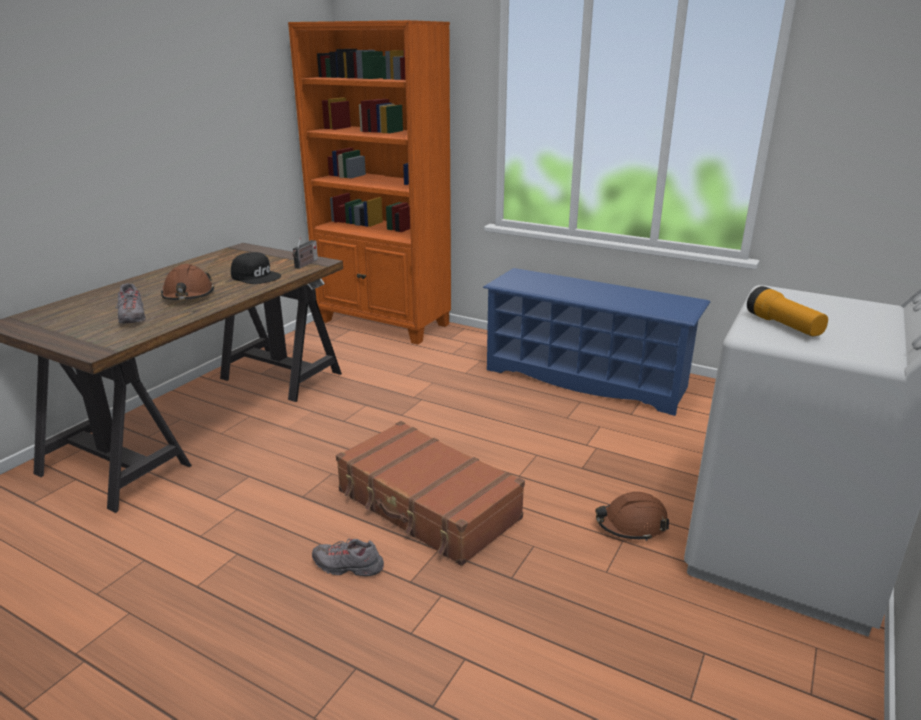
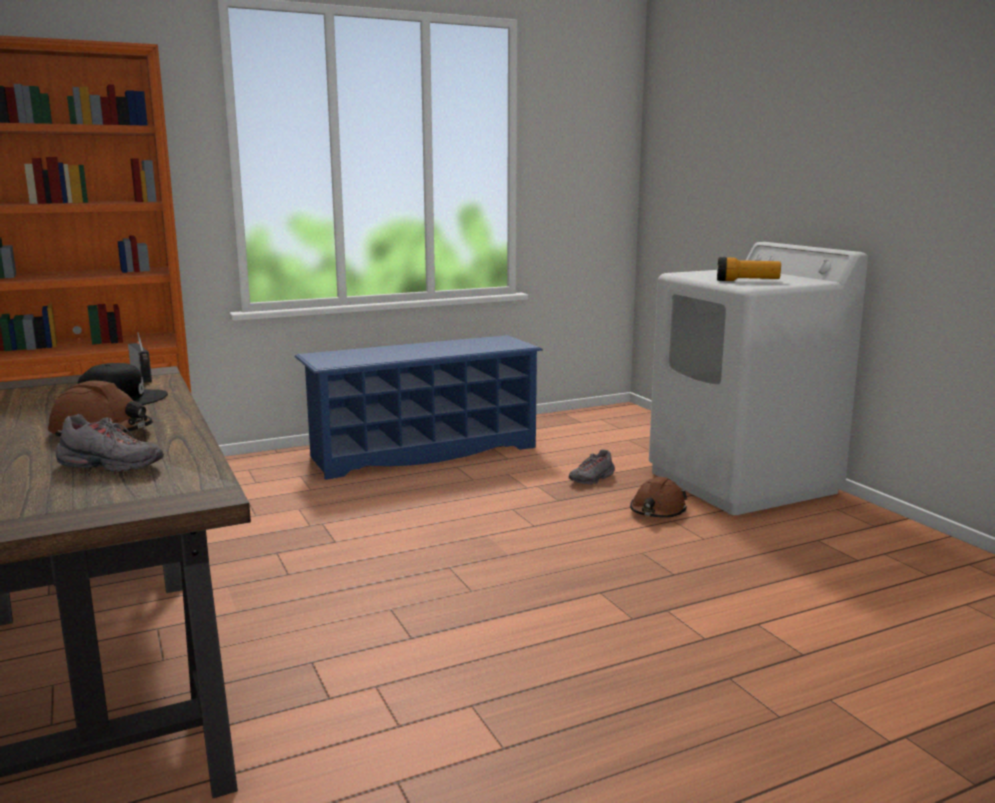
camera: 55 degrees left, 10 degrees down
(348, 567) = (576, 643): grey shoe -> grey shoe (592, 479)
(427, 505) = (525, 577): brown suitcase -> none

